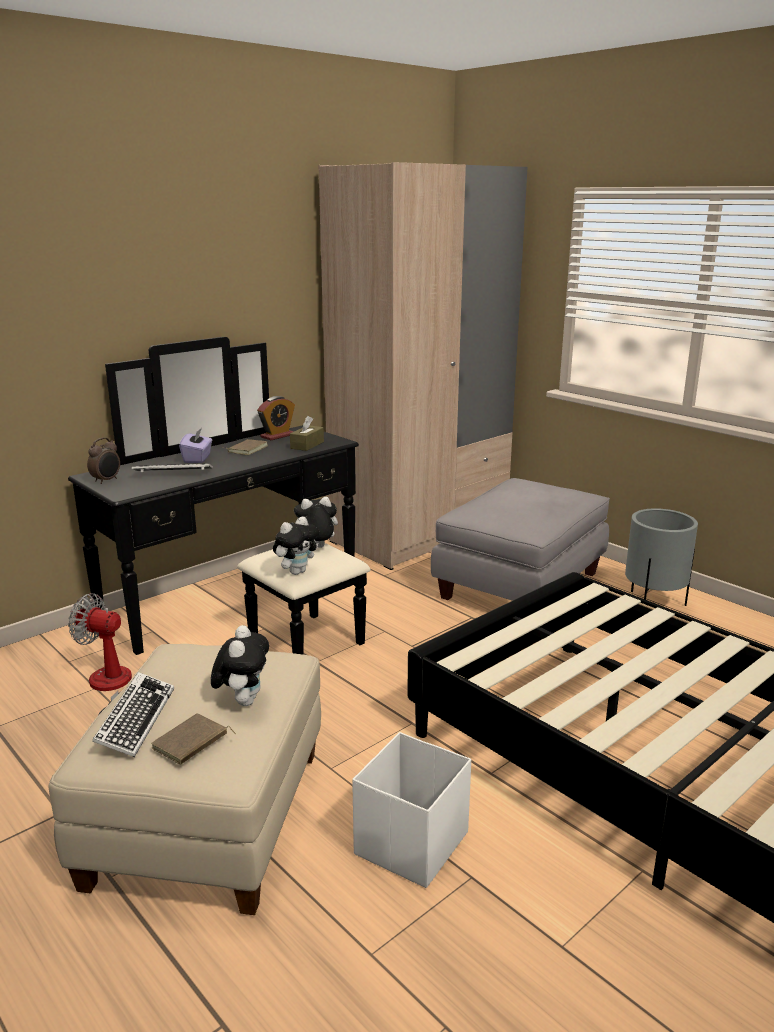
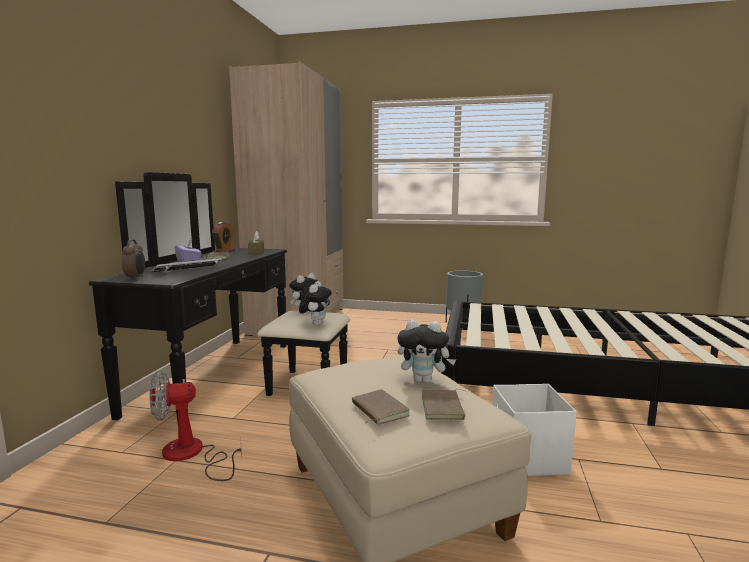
camera: 35 degrees left, 10 degrees down
(136, 719) = (378, 410): keyboard -> brown book
(243, 700) = (424, 380): plush toy -> plush toy turned 135 degrees clockwise
(521, 586) = (391, 331): grey ottoman -> none

